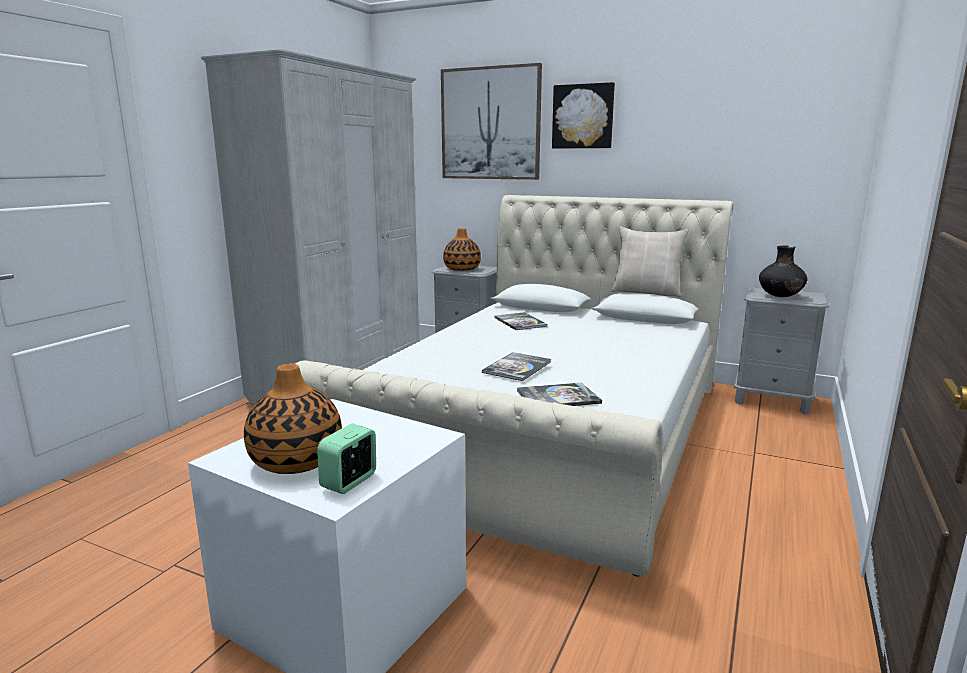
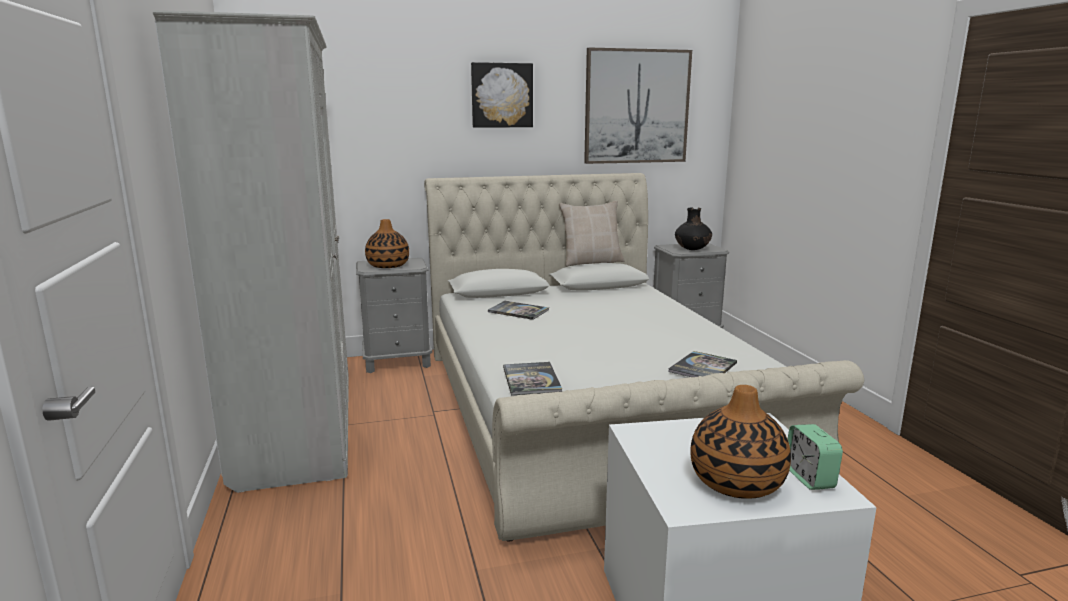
camera: 40 degrees left, 0 degrees up
(490, 124) = (397, 100): picture -> picture (636, 107)
(517, 367) = (622, 352): book -> book (531, 379)

